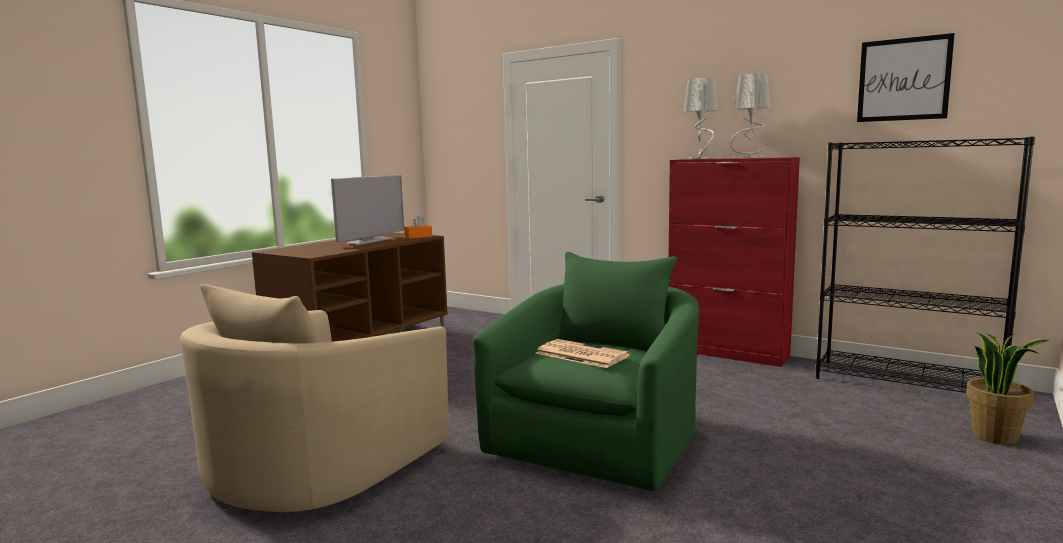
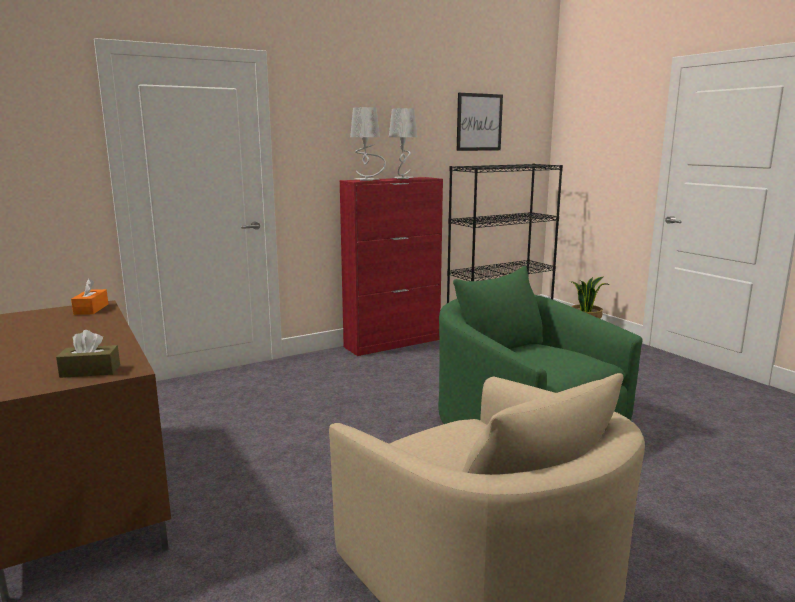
camera: 65 degrees left, 5 degrees up
(308, 253) = (90, 371): none -> brown tissue box
(370, 241) = (59, 332): television -> none
(580, 354) = (551, 358): newspaper -> none

